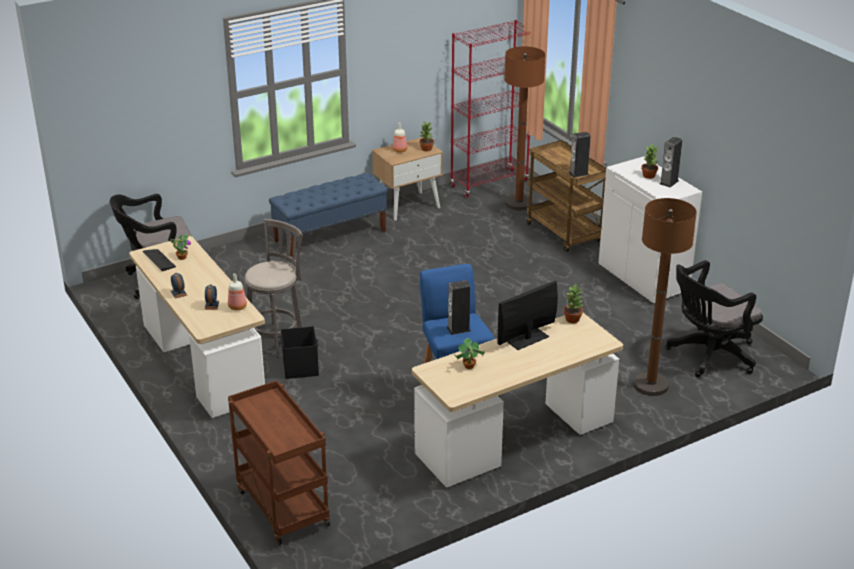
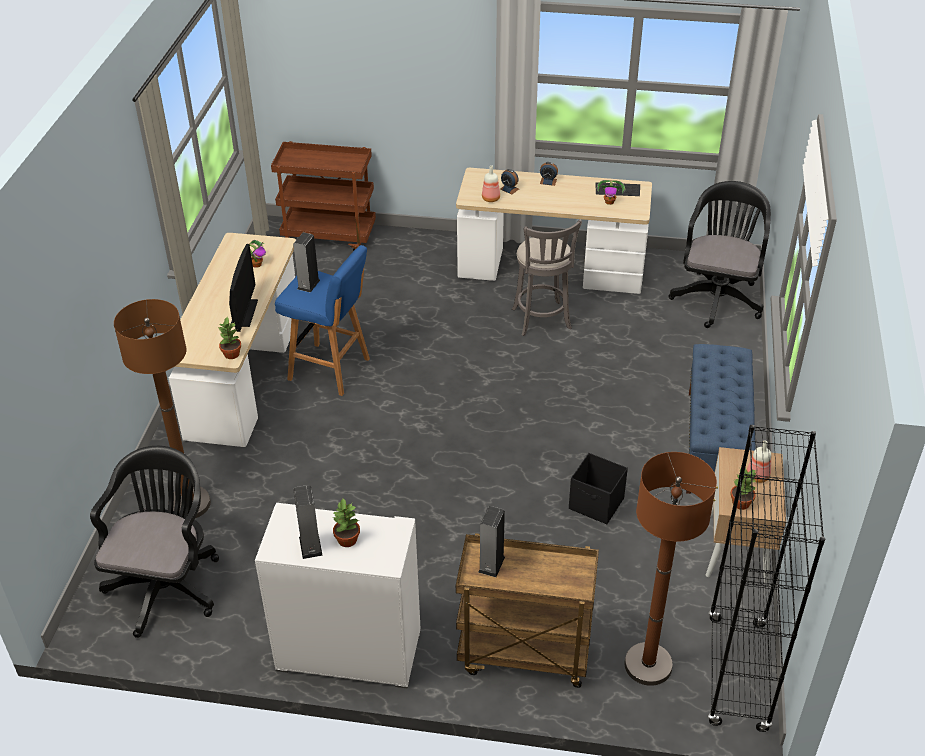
camera: 130 degrees right, 10 degrees up
(301, 367) = (483, 314): black storage box -> black storage box (596, 504)
(489, 183) = (737, 674): red bookcase -> black bookcase

